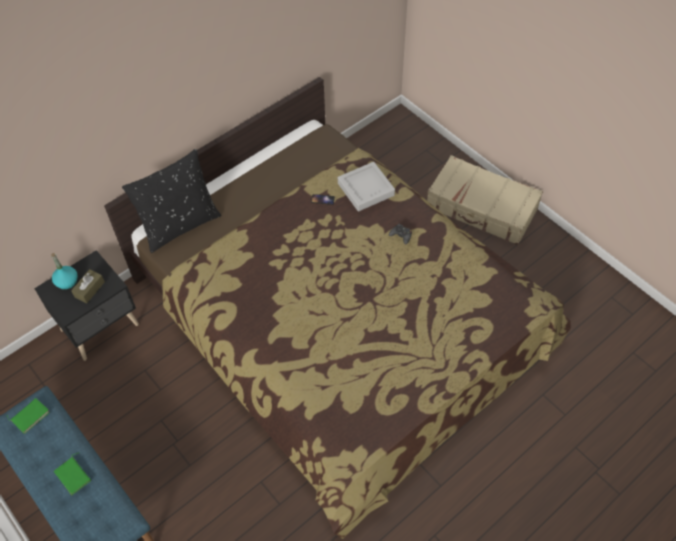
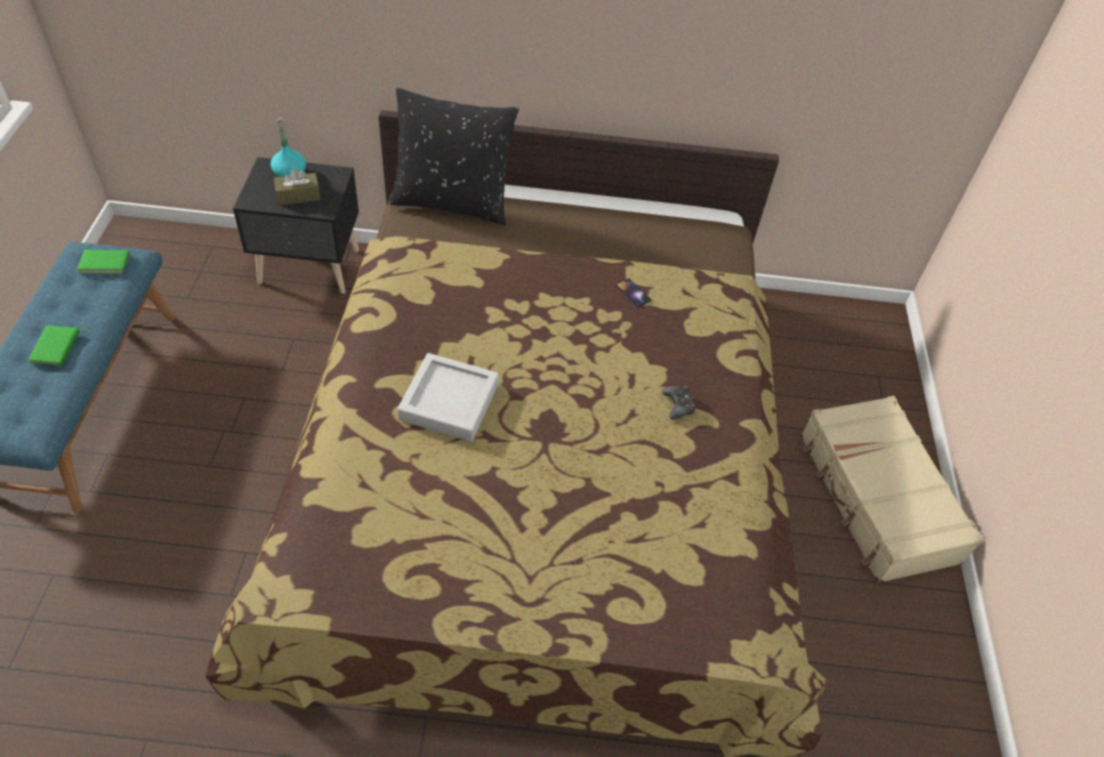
camera: 40 degrees right, 5 degrees down
(366, 189) = (700, 322): grey tray -> grey tray (449, 402)

